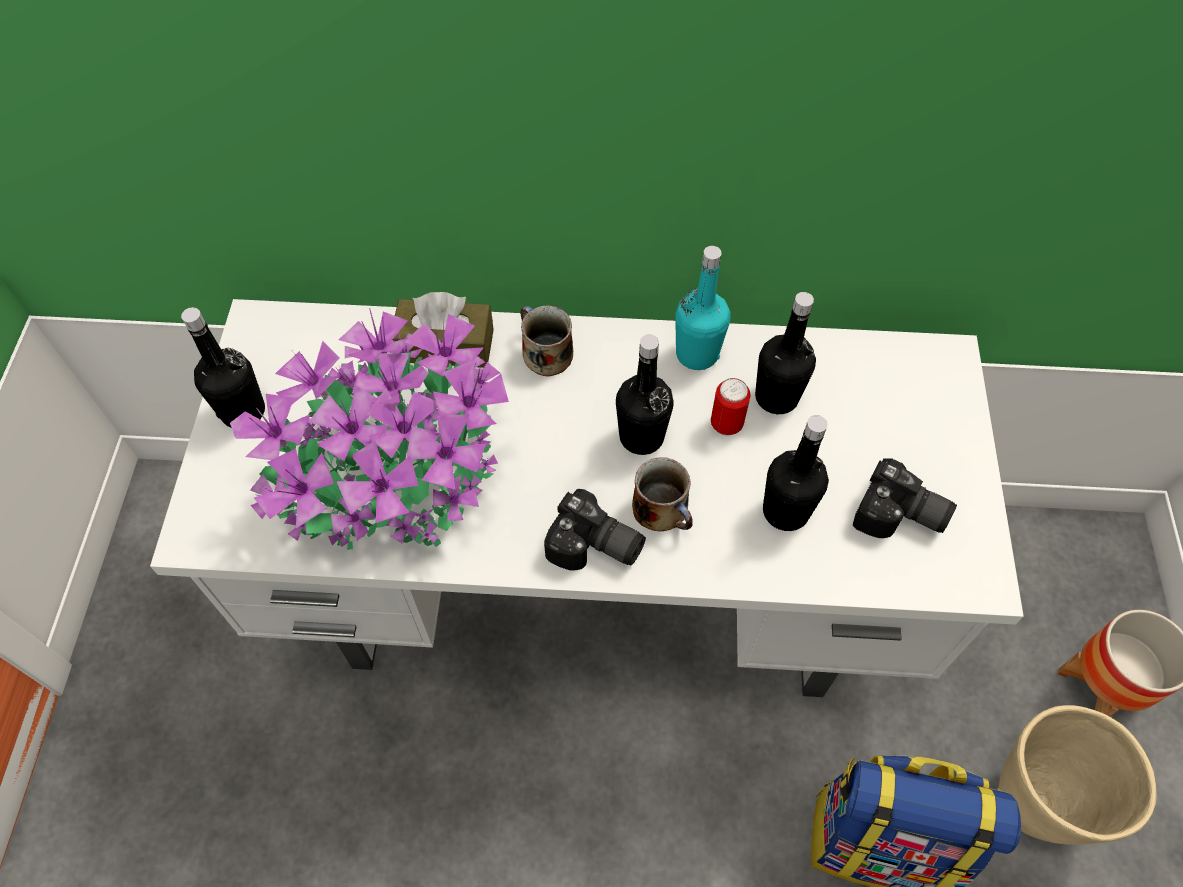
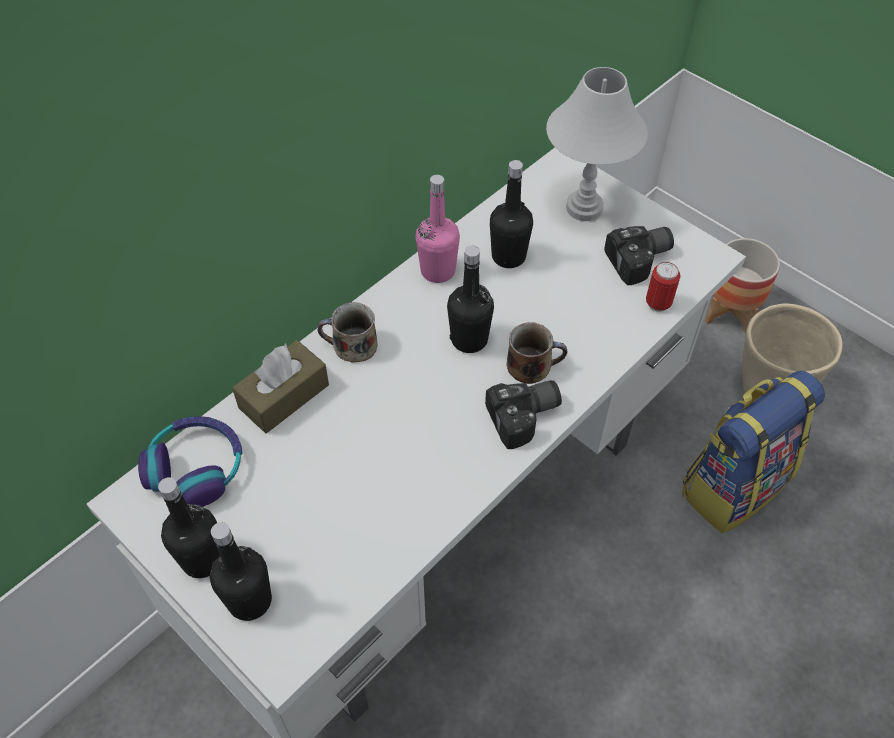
camera: 50 degrees left, 5 degrees down
(323, 341) = (196, 467): none -> headphones
(398, 474) = (361, 492): potted plant -> none
(697, 354) = (438, 271): turquoise bottle -> pink bottle
(726, 424) = (503, 293): can -> can (658, 303)
(785, 511) = (589, 308): black bottle -> black bottle (250, 600)
(914, 418) = (585, 208): none -> white table lamp

